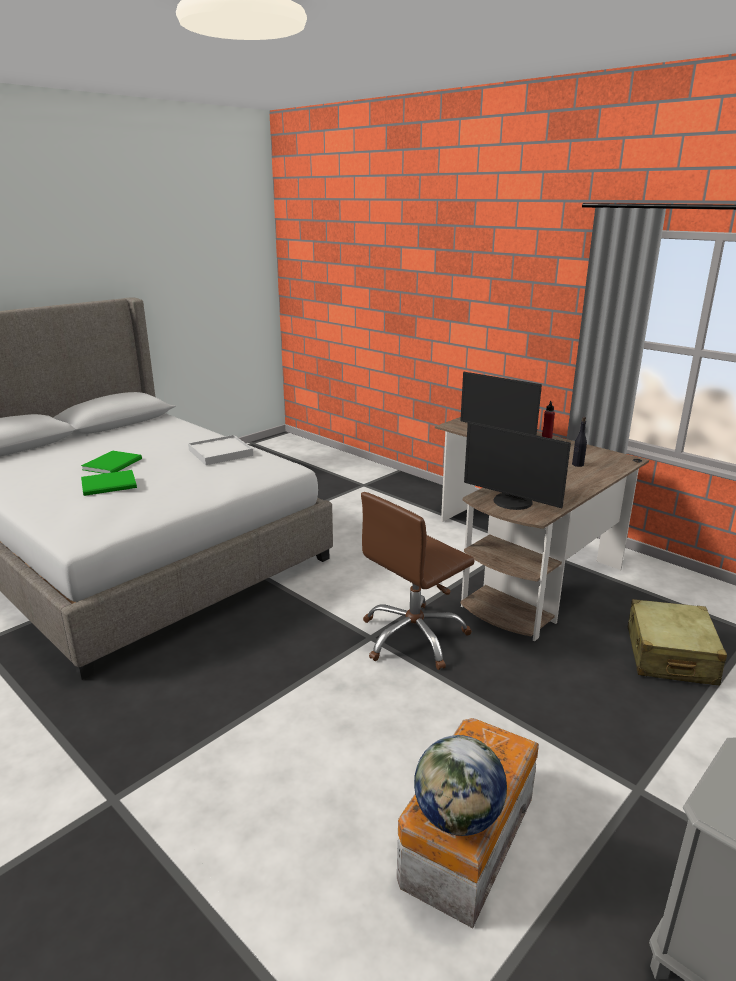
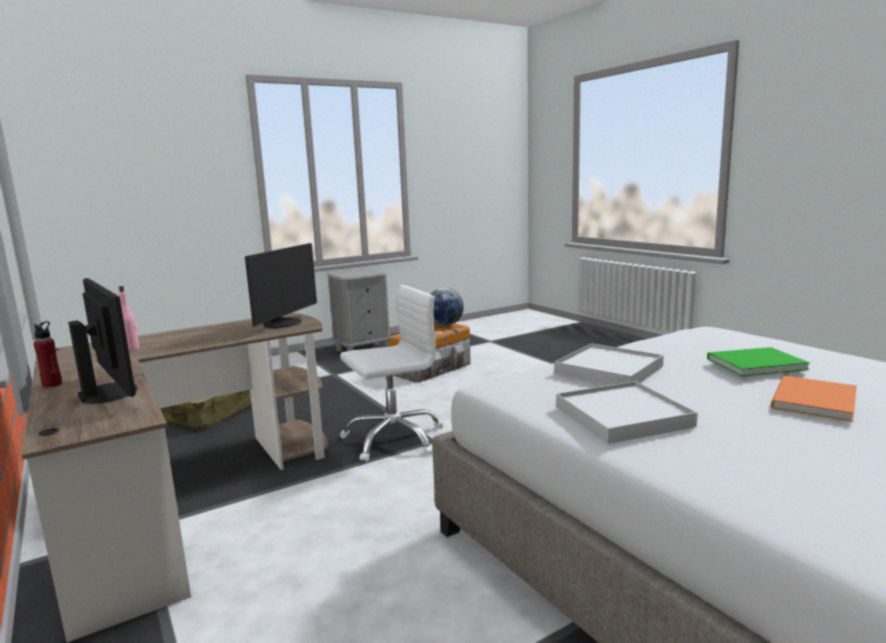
camera: 165 degrees left, 10 degrees down
(114, 464) = (811, 401): green book -> orange book
(211, 480) = (608, 370): none -> white tray
(414, 637) = (393, 438): brown office chair -> white office chair
(512, 502) = (284, 323): monitor -> monitor turned 60 degrees clockwise
(577, 464) = (131, 348): black bottle -> pink bottle

